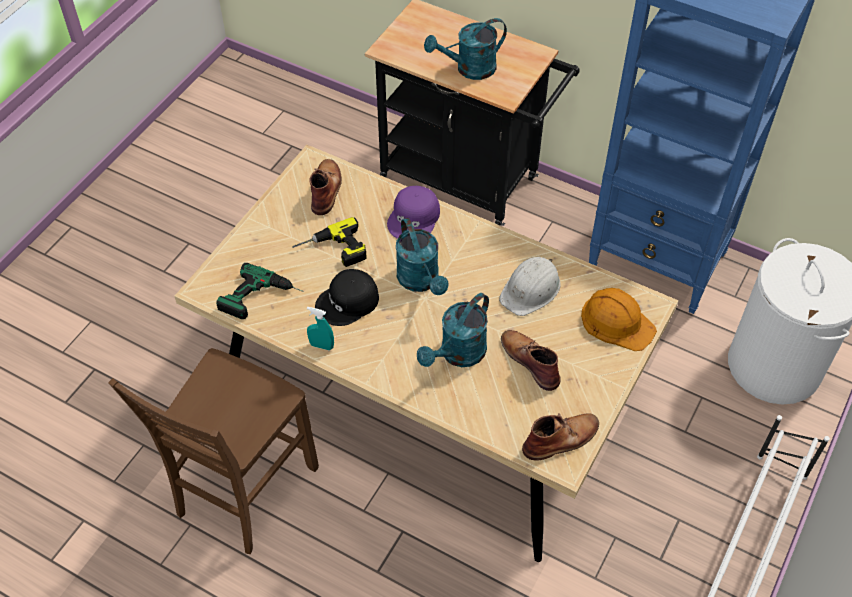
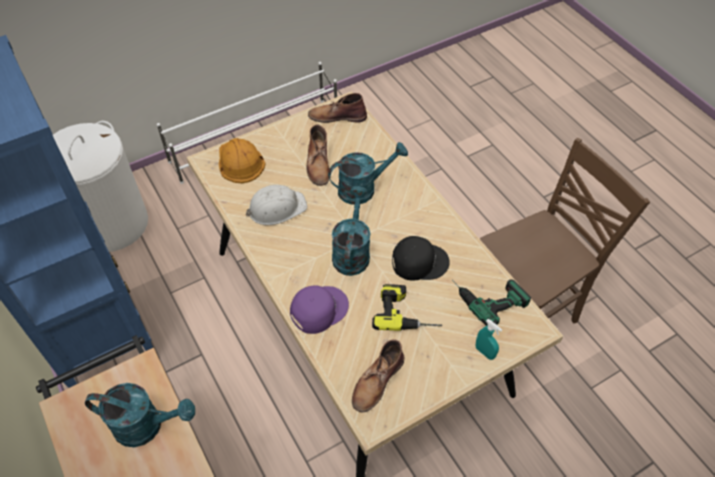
camera: 150 degrees left, 0 degrees up
(321, 345) = (457, 237): turquoise spray bottle -> turquoise spray bottle (484, 352)

